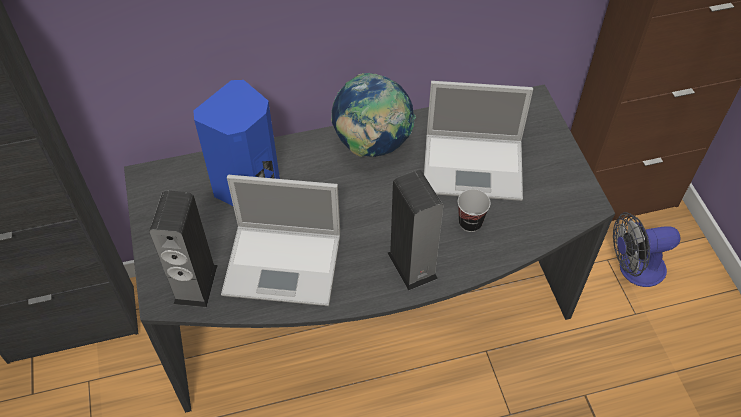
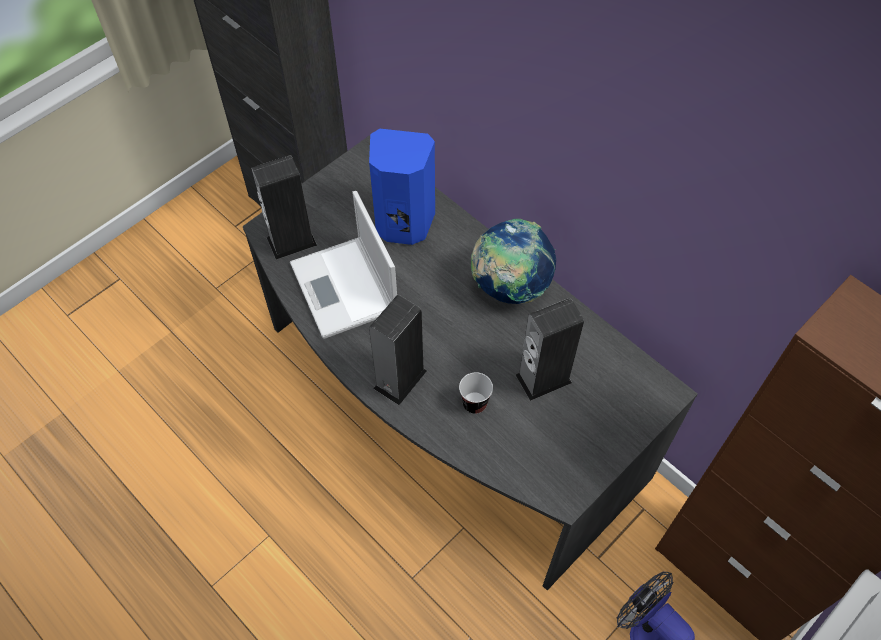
camera: 60 degrees right, 5 degrees up
(475, 166) = (543, 378): laptop -> speaker

